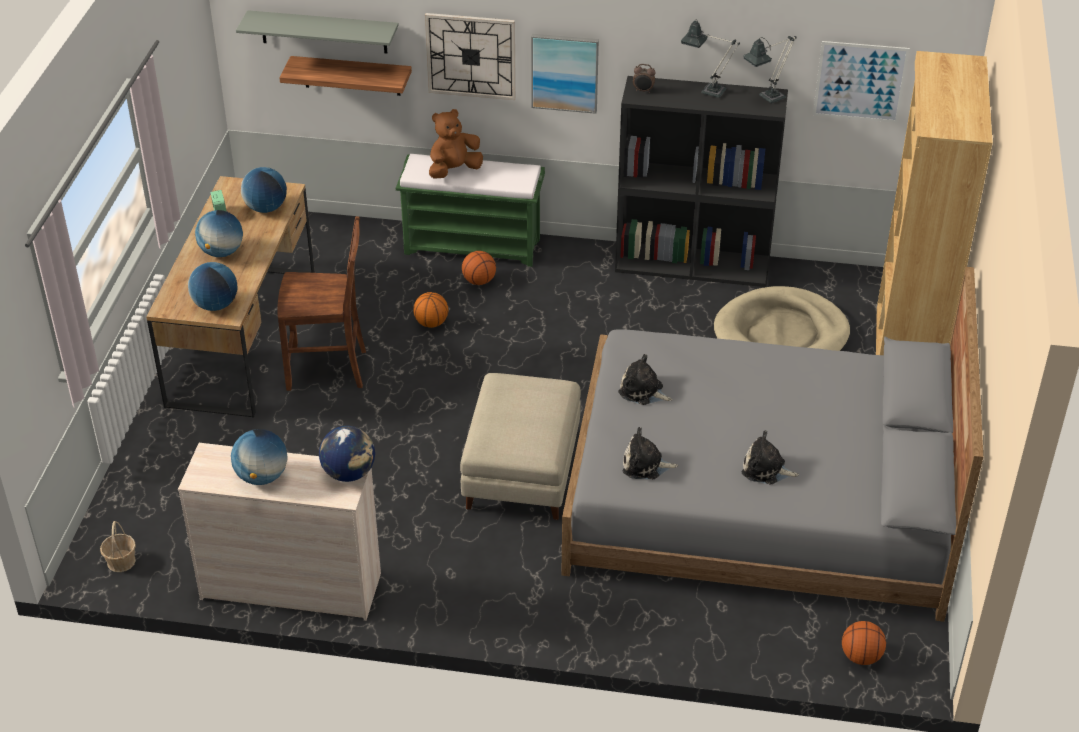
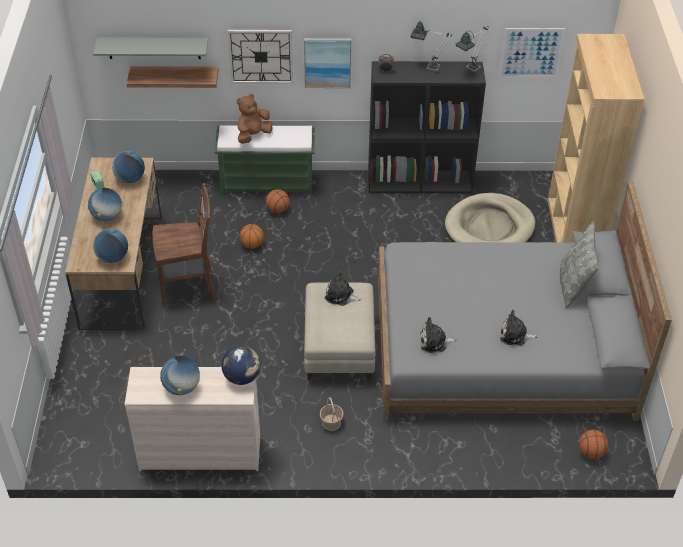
camera: 10 degrees left, 5 degrees up
(121, 562) = (76, 450): basket -> basket (331, 423)
(643, 391) = (421, 287): plush toy -> plush toy (341, 296)
(869, 412) = (573, 285): none -> grey pillow

